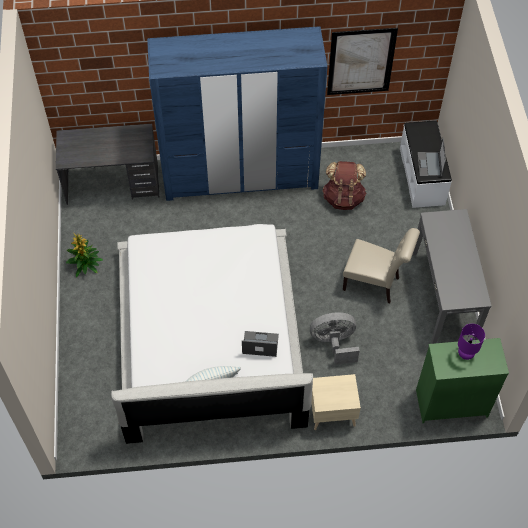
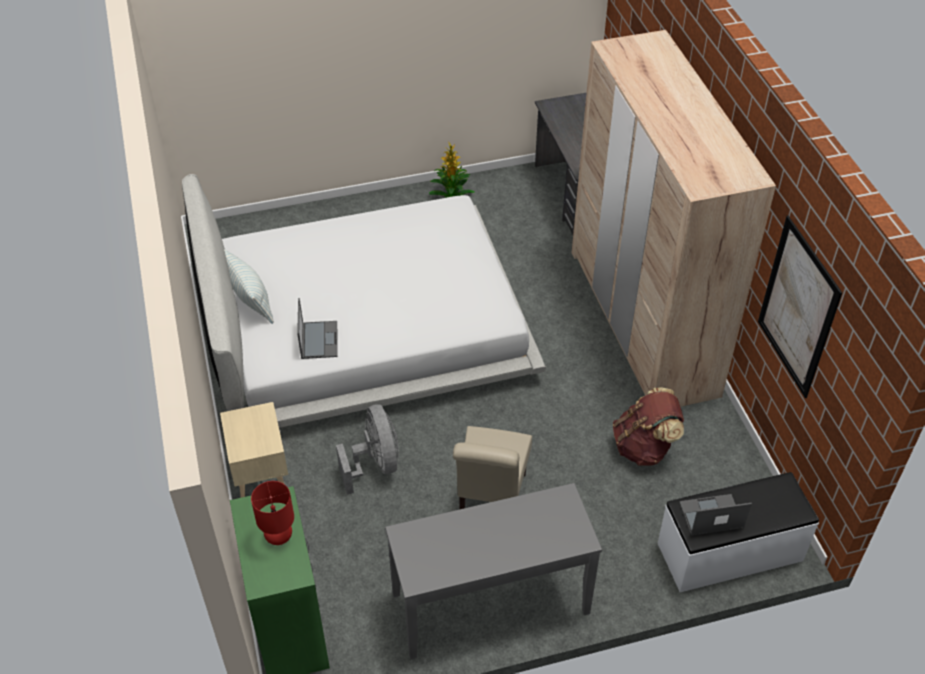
camera: 80 degrees right, 10 degrees down
(240, 176) = (642, 321): blue wardrobe -> beige wardrobe
(466, 353) = (279, 536): purple table lamp -> red table lamp

